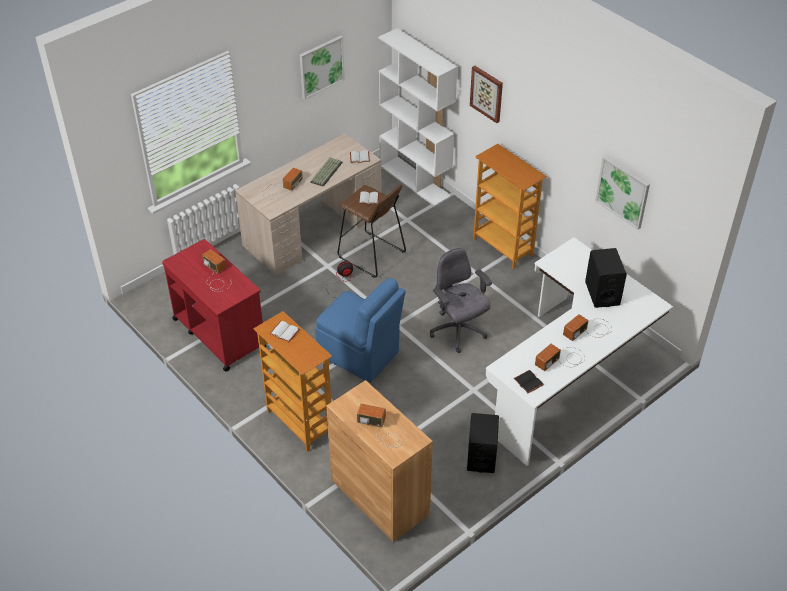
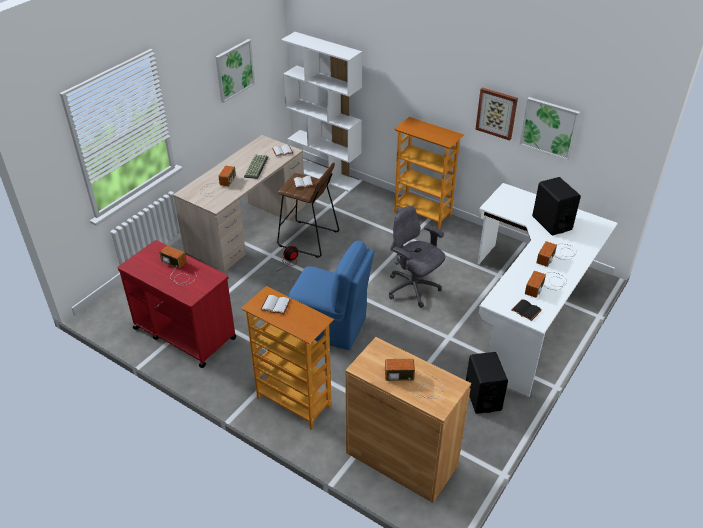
camera: 15 degrees left, 5 degrees down
(487, 93) = (394, 70): picture -> picture (496, 113)

